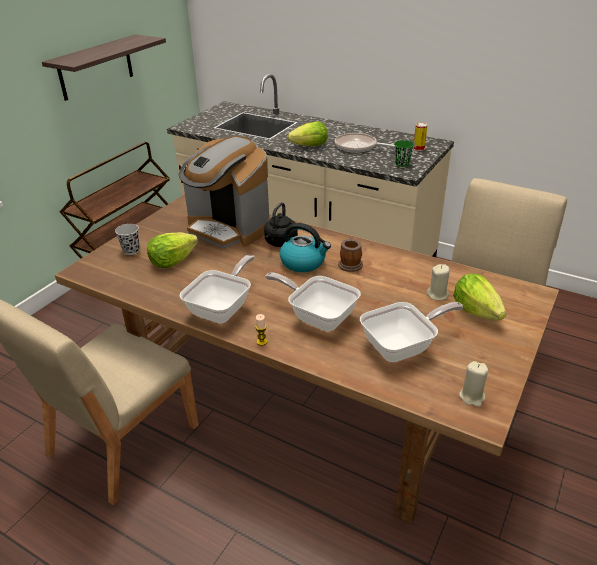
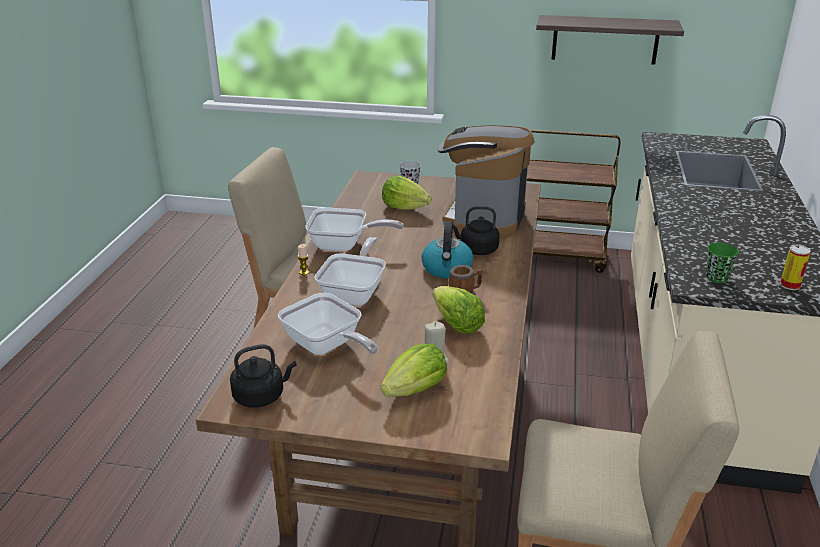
camera: 70 degrees right, 5 degrees down
(310, 146) = (694, 210): lettuce -> lettuce (457, 325)
(358, 147) = (735, 240): frying pan -> none
(472, 397) = (261, 396): beige candle -> black kettle

